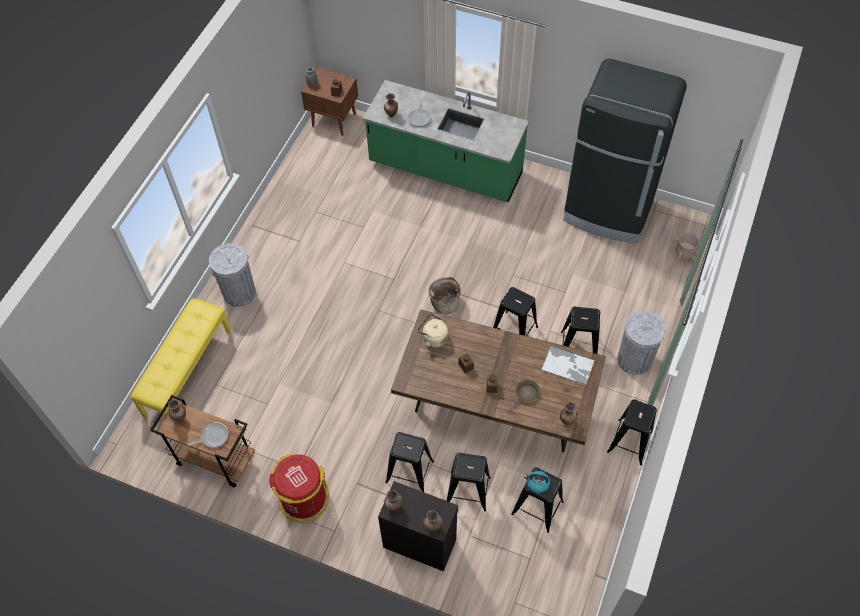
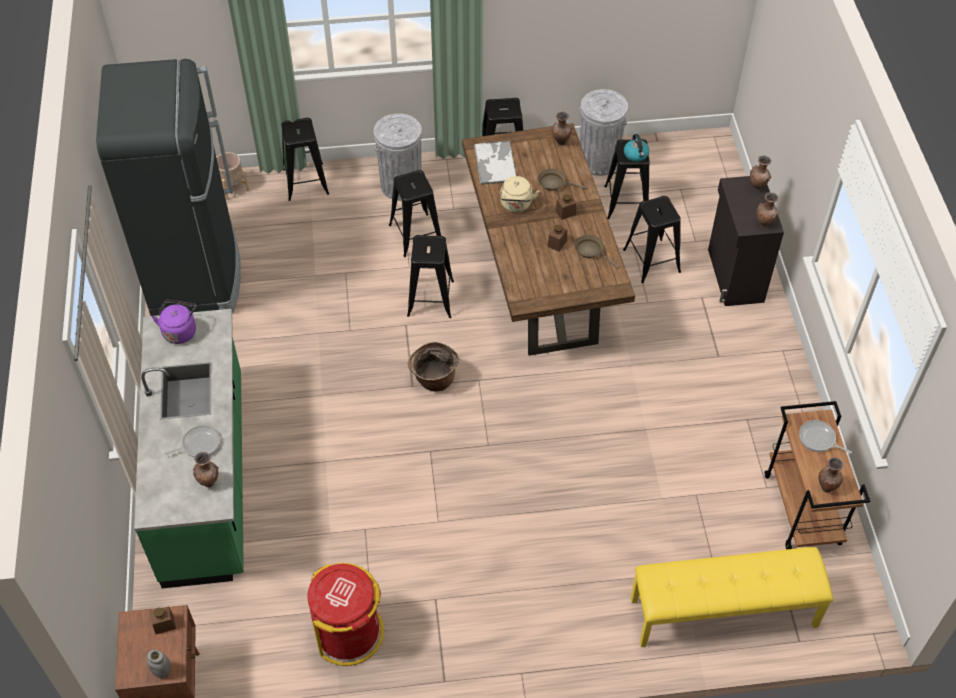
camera: 120 degrees left, 5 degrees down
(239, 293) = (567, 625): grey trash can -> grey trash can (598, 161)
(303, 499) = (774, 395): red trash can -> red trash can (349, 632)
(410, 472) = (669, 317): black stool -> black stool (305, 181)
(433, 338) = (542, 286): beige kettle -> beige kettle (516, 205)
(446, 383) = (591, 251): none -> brown frying pan
(506, 133) = (180, 331): none -> purple kettle

